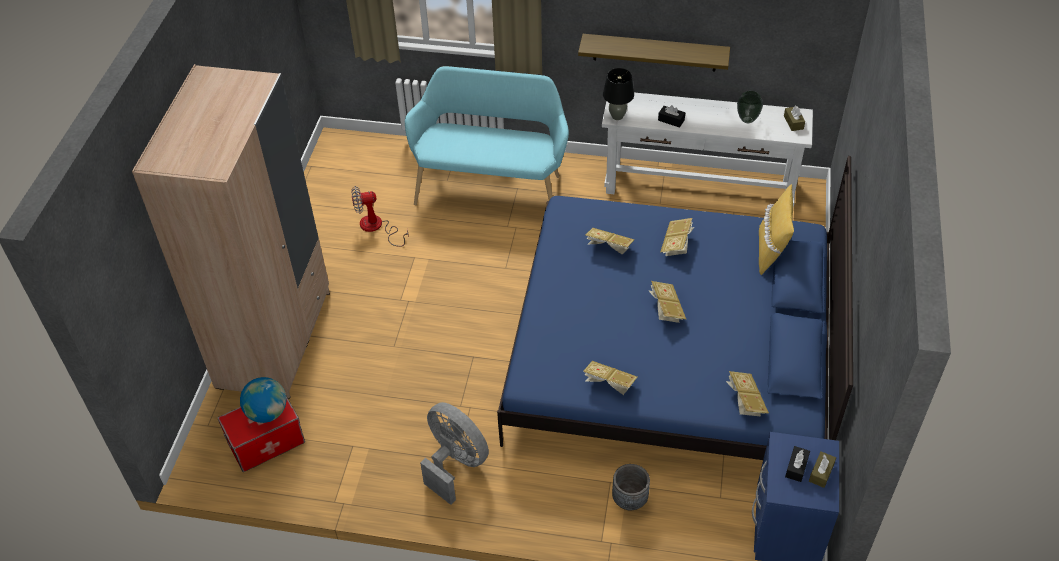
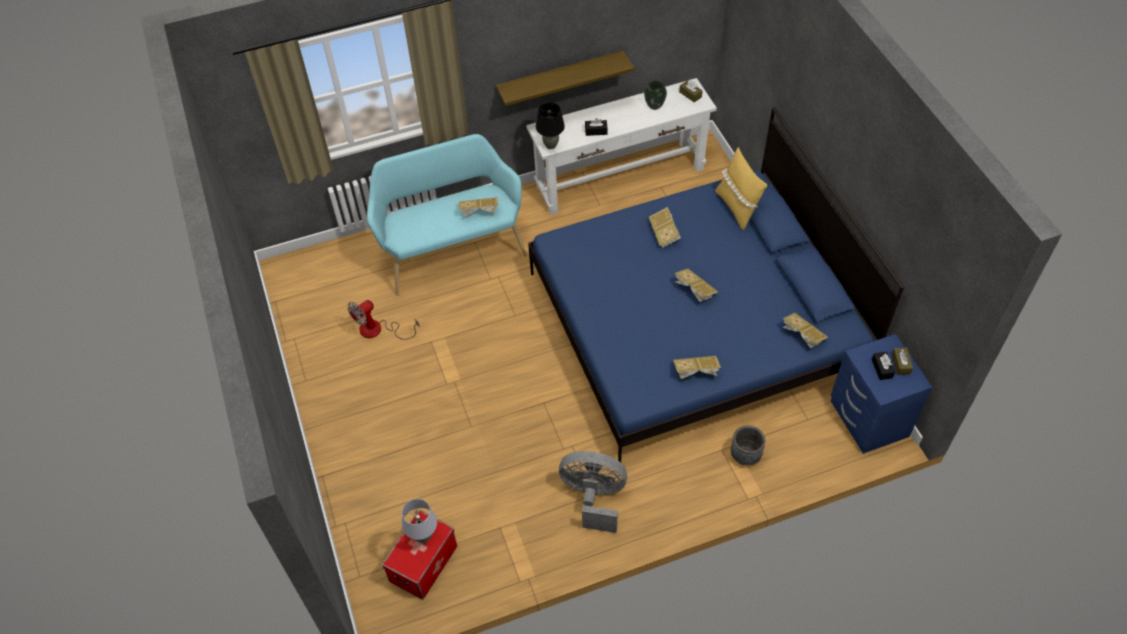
camera: 30 degrees left, 5 degrees up
(267, 412) = (423, 537): globe -> grey table lamp
(275, 339) = (361, 471): beige wardrobe -> none
(608, 247) = (615, 260): book -> book (479, 212)

